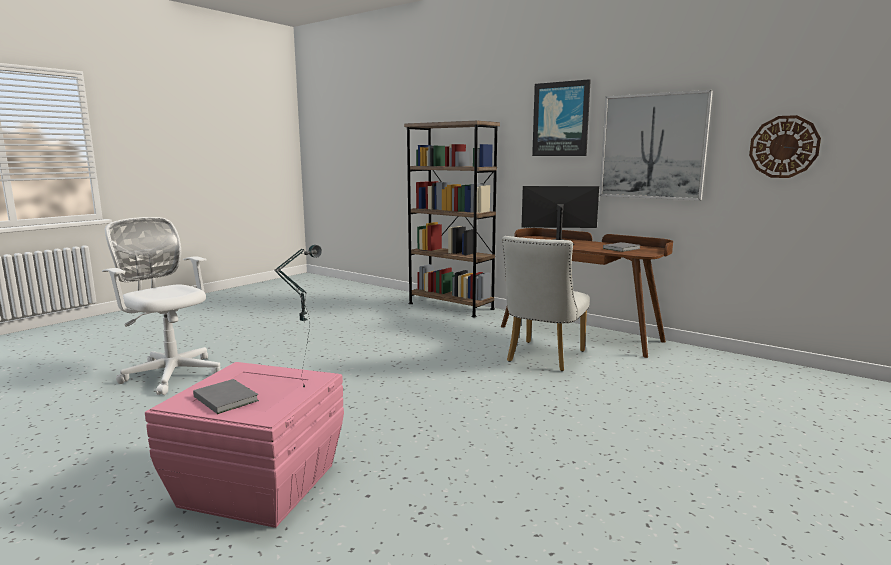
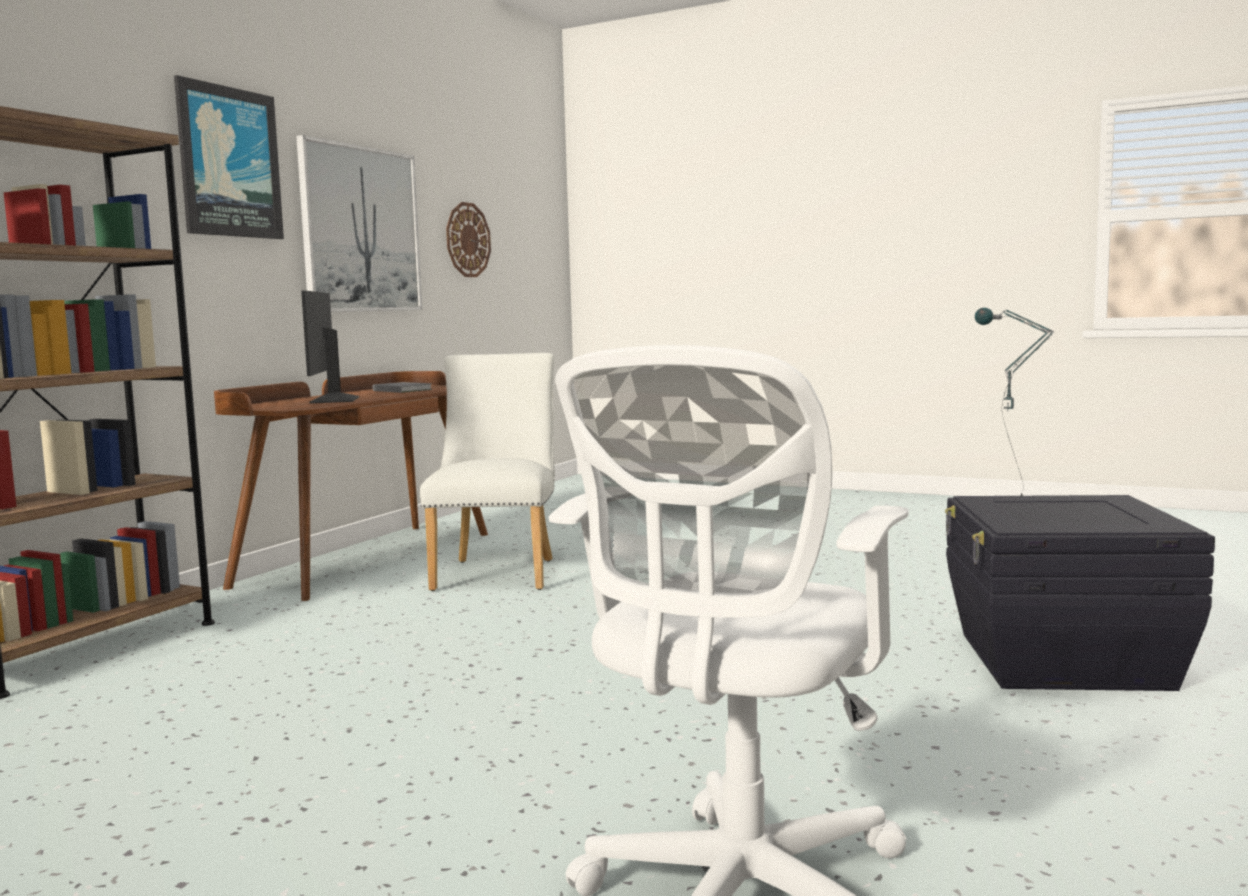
camera: 100 degrees left, 5 degrees down
(226, 398) = (1110, 514): grey book -> none
(258, 484) = (1061, 661): pink storage box -> black storage box
(543, 358) = (498, 572): white chair -> white chair turned 105 degrees counterclockwise

